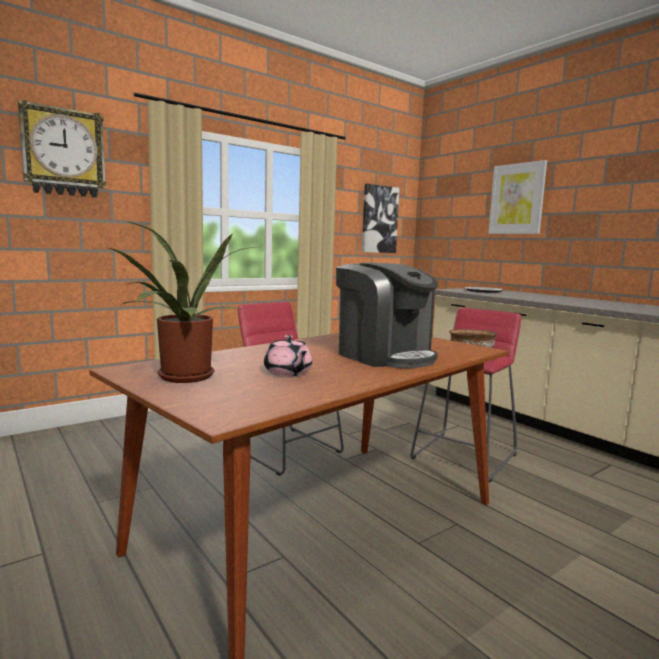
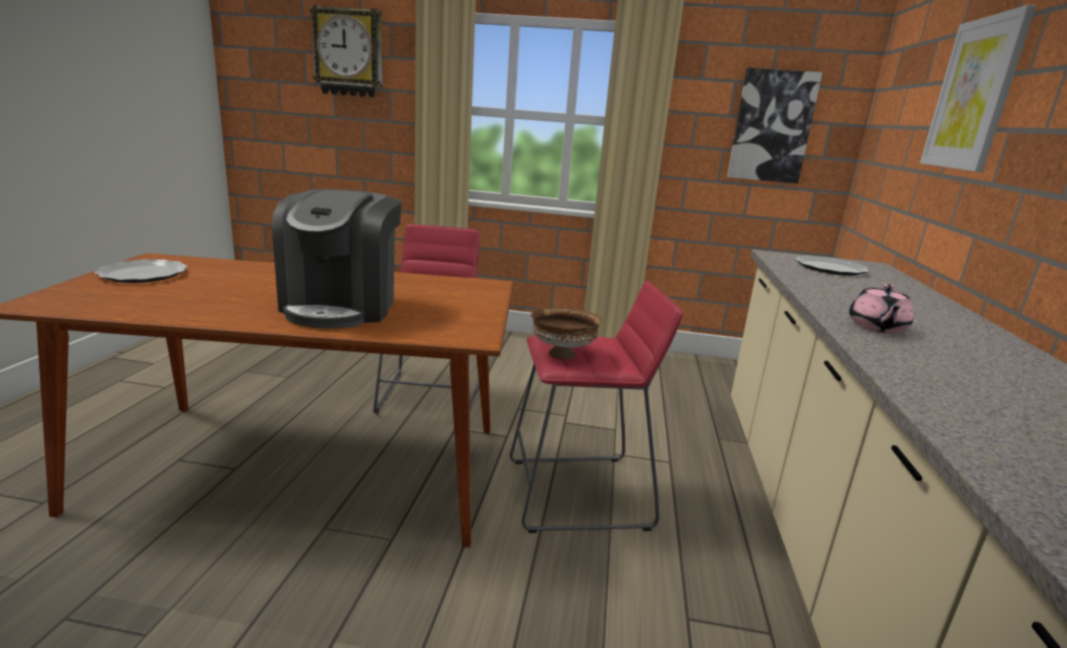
camera: 45 degrees right, 10 degrees up
(183, 378) = (143, 274): potted plant -> plate
(288, 372) = (205, 292): pink teapot -> pink teapot (876, 327)

